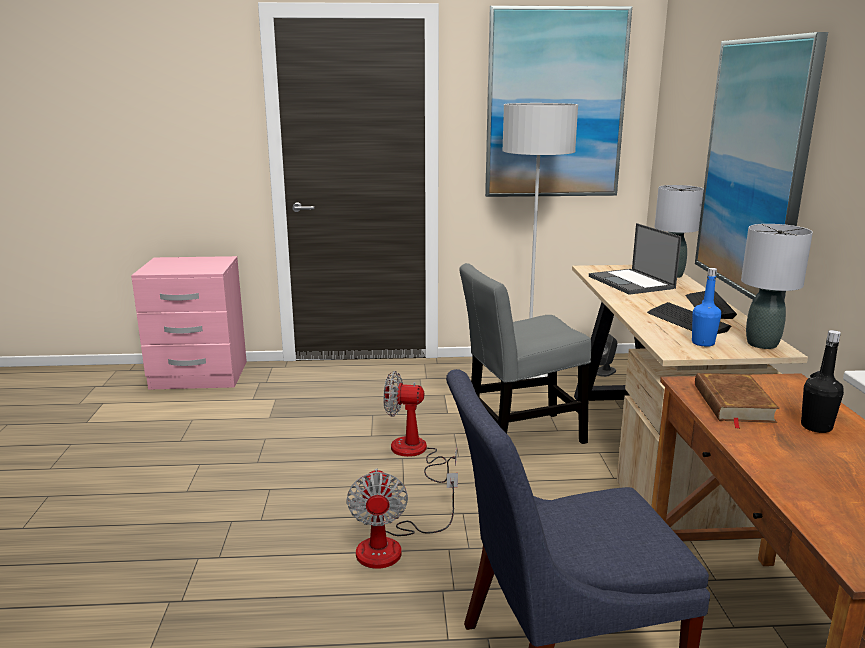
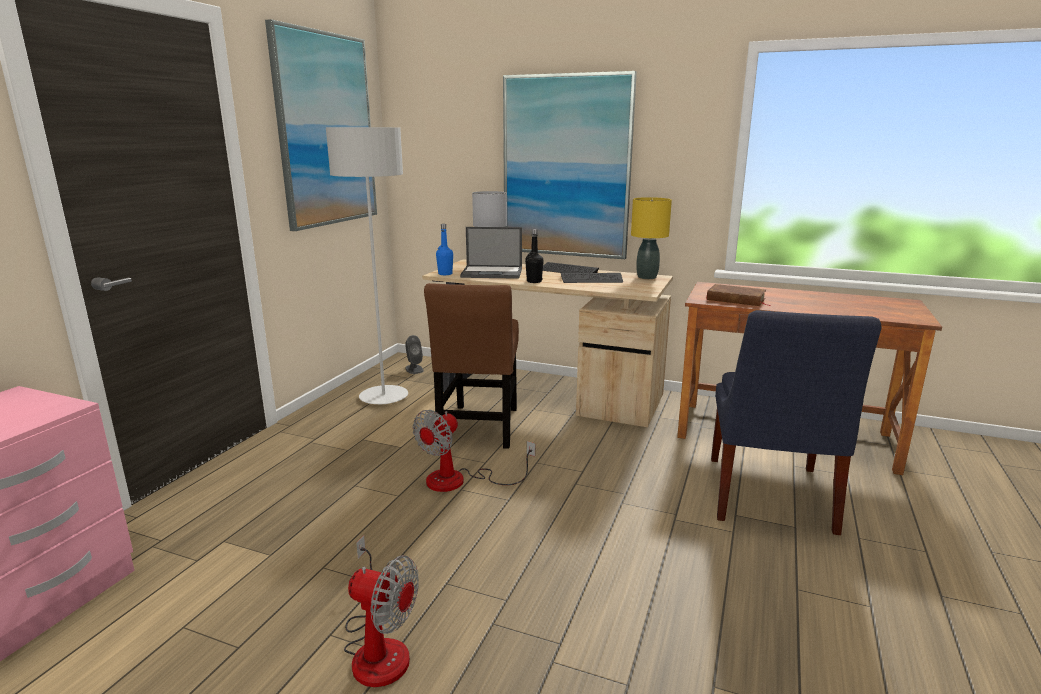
camera: 65 degrees left, 0 degrees up
(392, 546) = (603, 528): fan -> fan (378, 647)
(519, 436) = (479, 428): grey chair -> brown chair
(703, 343) = (634, 285): blue bottle -> blue bottle (445, 274)
(762, 344) = (646, 277): grey table lamp -> yellow table lamp
(816, 427) = (772, 294): black bottle -> black bottle (534, 281)

